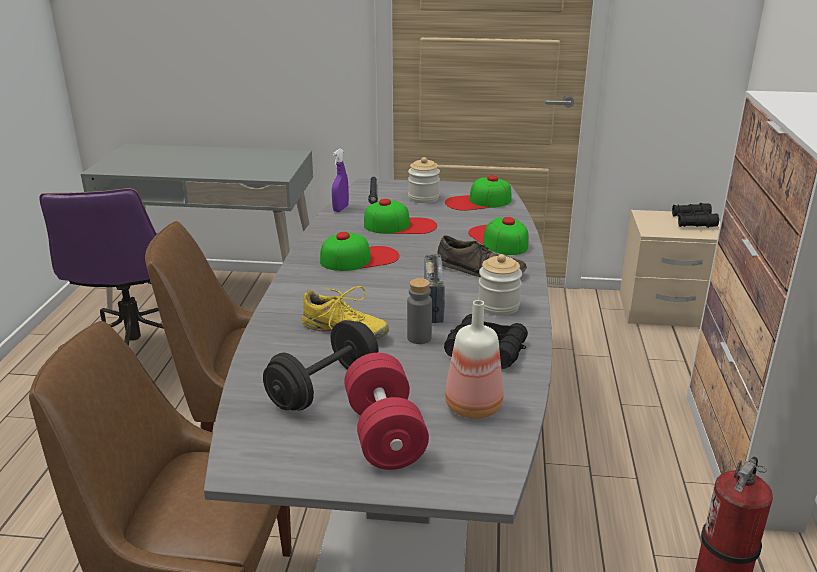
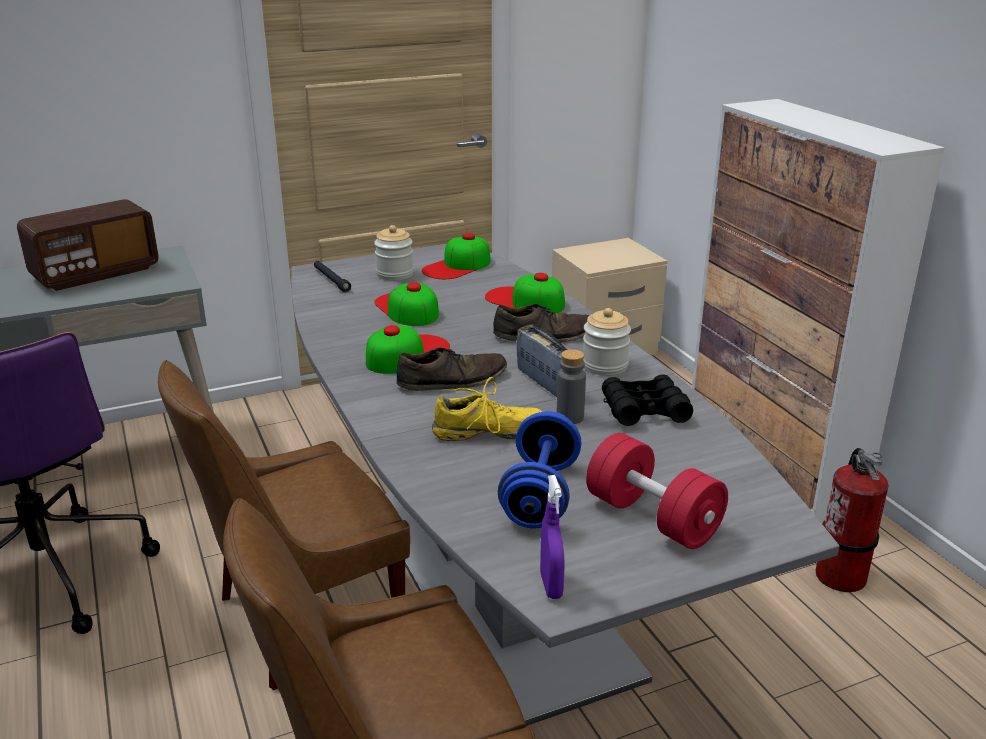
camera: 30 degrees left, 0 degrees up
(237, 159) = (95, 273): none -> radio
(323, 388) = (540, 495): black dumbbell -> blue dumbbell
(340, 209) = (315, 305): purple spray bottle -> purple spray bottle (551, 586)
(367, 286) = (452, 380): none -> brown shoe
(400, 225) = (406, 309): cap -> cap turned 90 degrees counterclockwise
(474, 408) = (699, 466): bottle -> none
(693, 221) = (619, 249): black binoculars -> none

